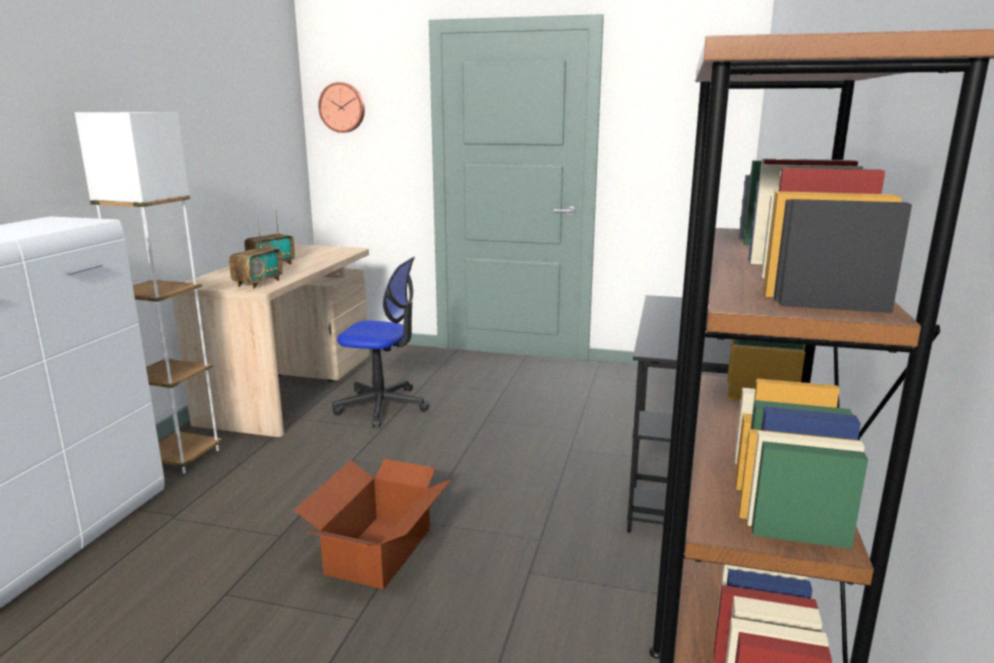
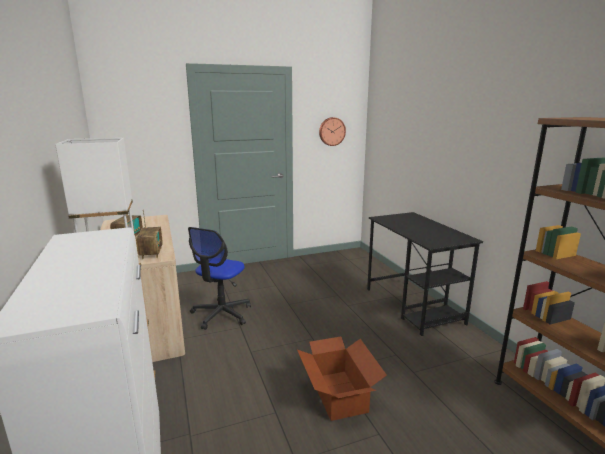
camera: 35 degrees left, 0 degrees up
(342, 107) = (122, 120): wall clock -> wall clock (331, 131)
(382, 406) = (221, 314): office chair -> office chair turned 135 degrees clockwise

